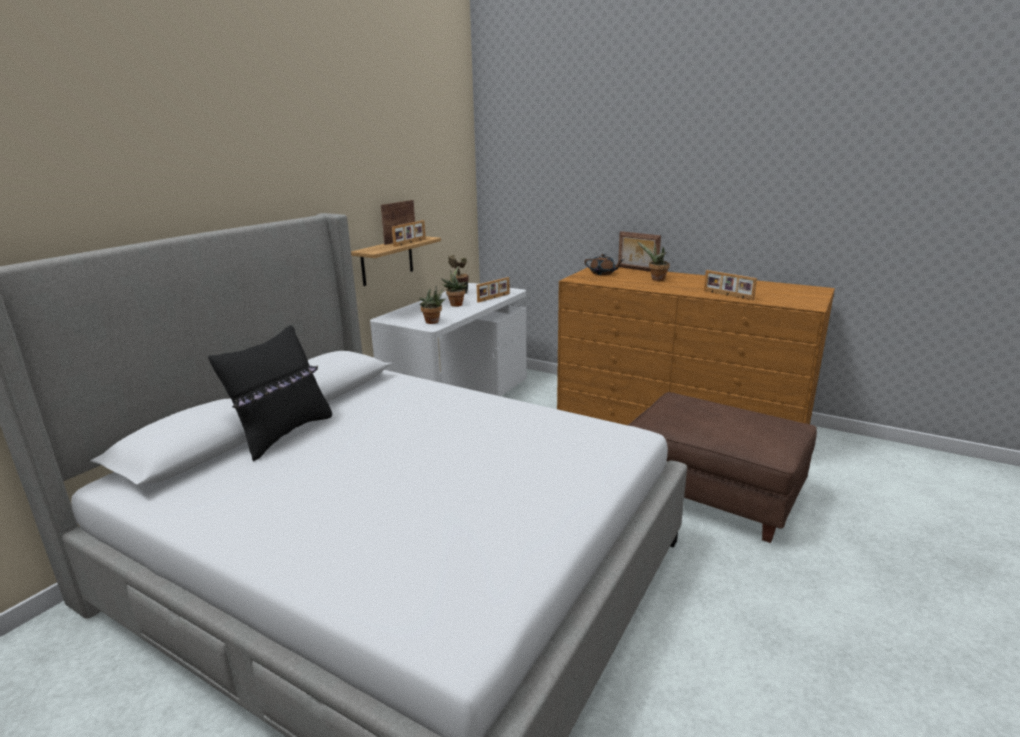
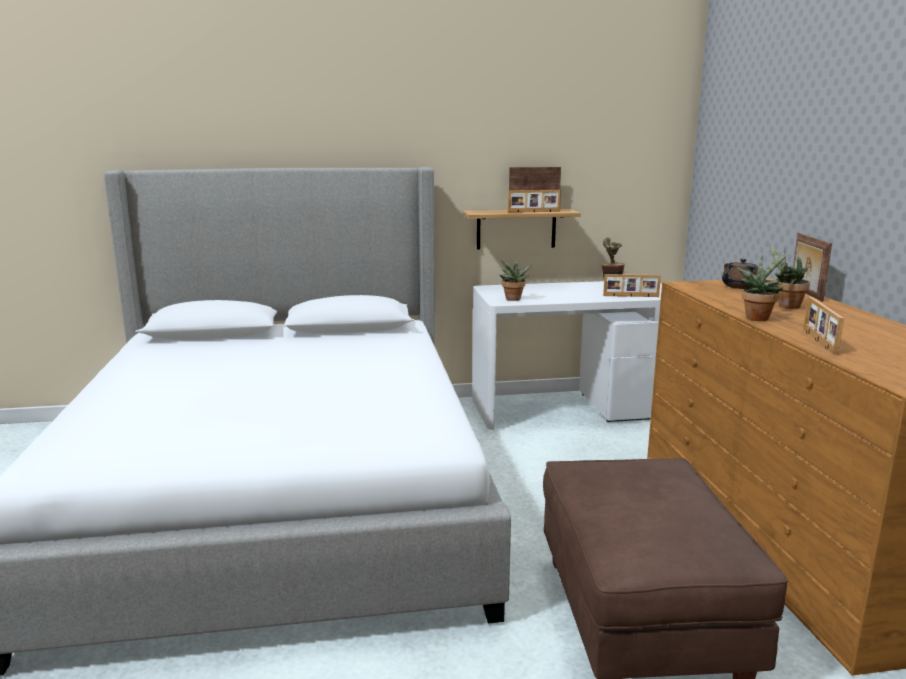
camera: 50 degrees right, 5 degrees down
(283, 434) = (264, 341): black pillow -> none
(455, 304) = (577, 292): potted plant -> potted plant (757, 318)

